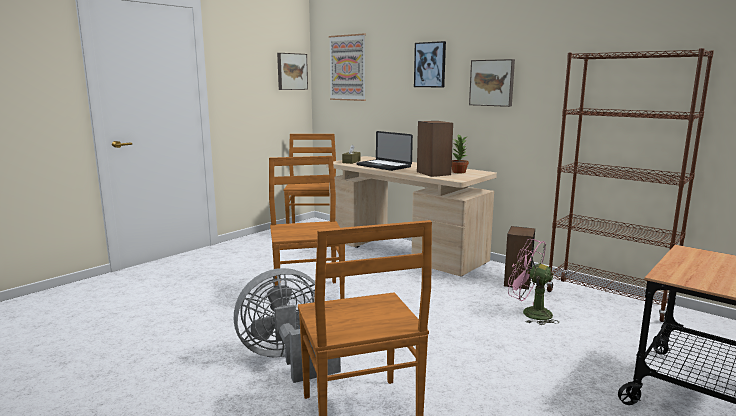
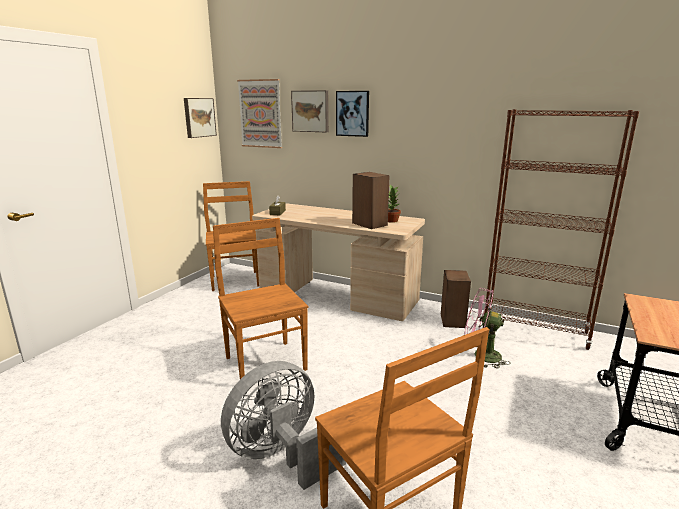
camera: 15 degrees left, 5 degrees up
(383, 166) = (314, 217): laptop -> none
(492, 83) = (418, 133): picture -> picture (311, 111)

